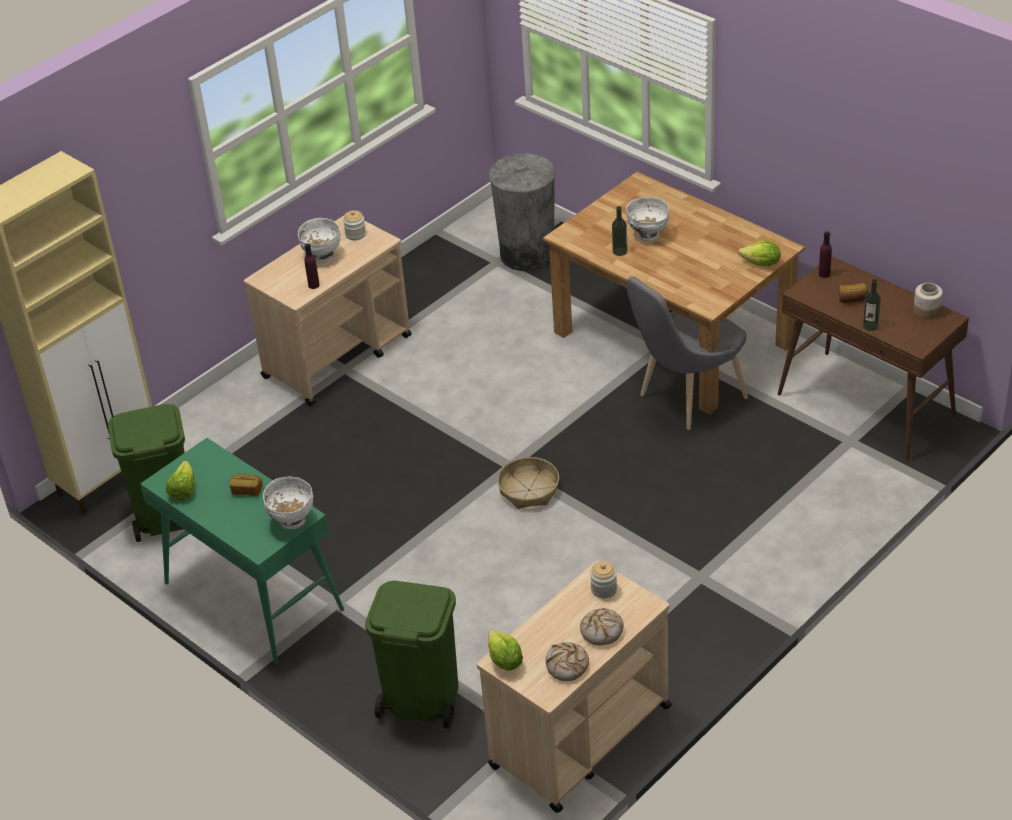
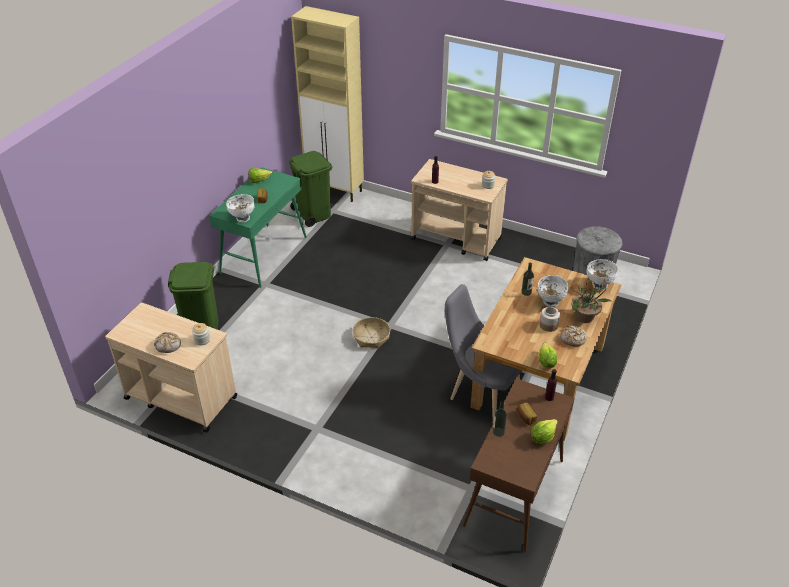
camera: 70 degrees right, 0 degrees up
(322, 256) = (462, 179): white bowl -> white bowl (599, 285)
(504, 661) = (143, 312): lettuce -> lettuce (542, 437)
(567, 666) = (140, 336): bread -> bread (573, 339)
(688, 214) = (585, 317): none -> potted plant
(926, 311) = (530, 464): jar -> jar (548, 325)

